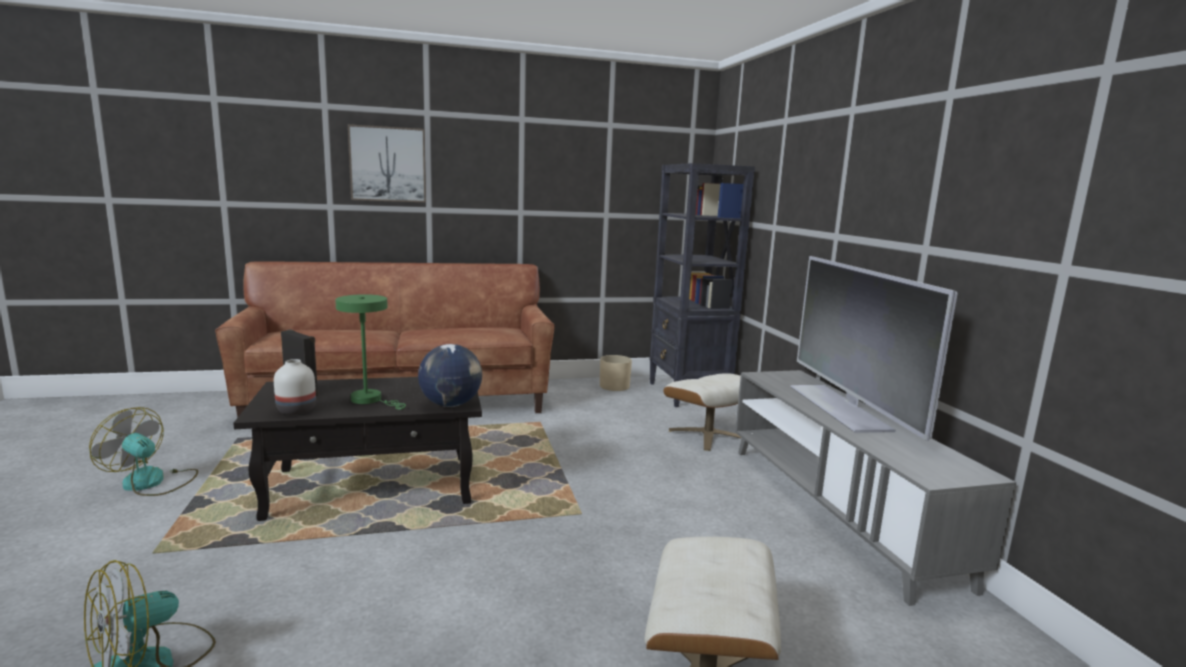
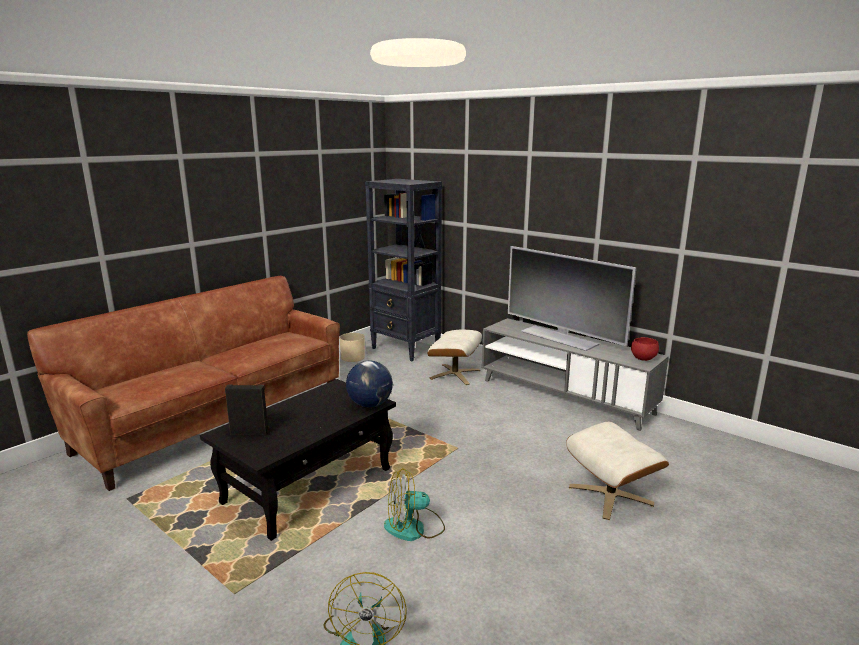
camera: 35 degrees left, 5 degrees up
(152, 482) = (122, 559): fan -> fan (414, 528)
(297, 410) = (280, 445): white vase -> none
(370, 400) = (312, 420): green table lamp -> none
(388, 164) = (152, 209): picture -> none
(948, 470) = (642, 358): none -> red bowl

